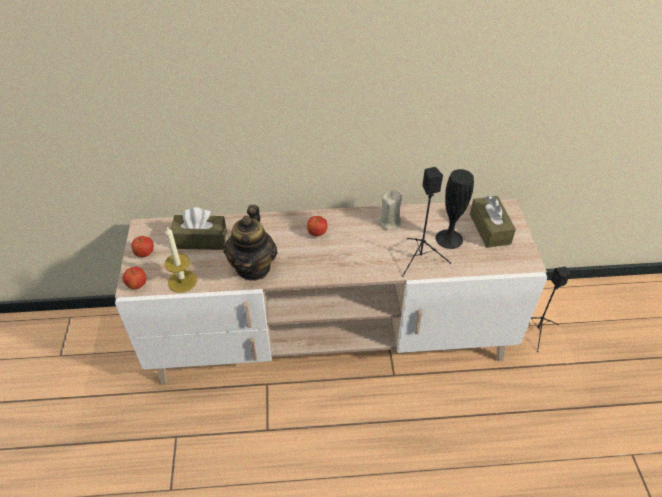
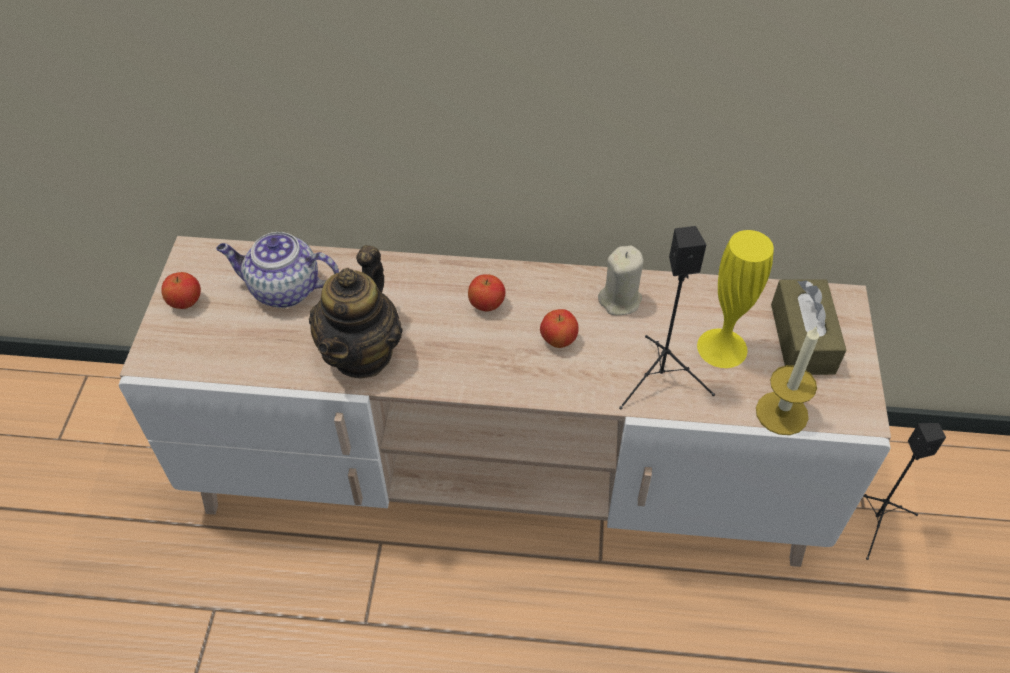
camera: 10 degrees right, 5 degrees up
(137, 285) = (160, 358): apple -> apple (558, 340)
(182, 281) = (236, 362): candle -> candle (781, 413)
(200, 240) = (283, 289): brown tissue box -> teapot
(449, 239) = (722, 348): black vase -> yellow vase

